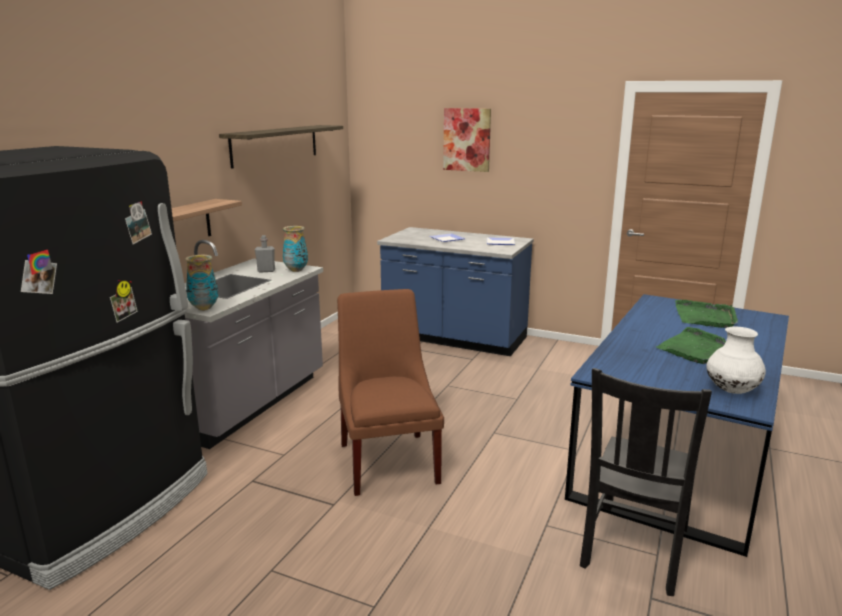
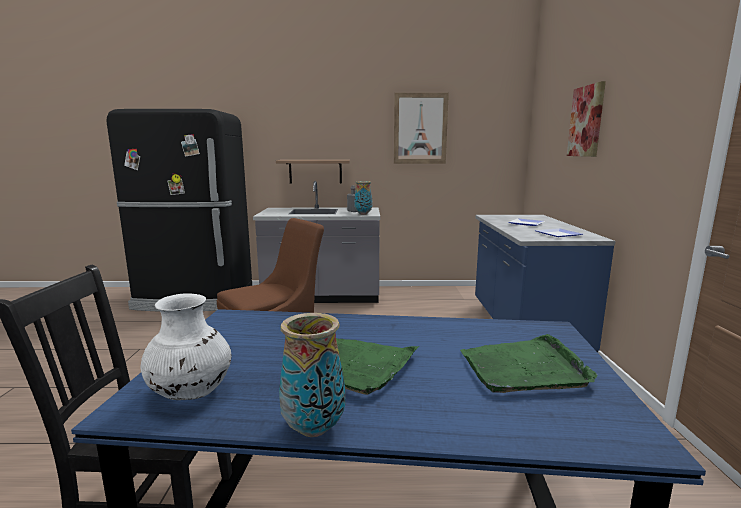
camera: 65 degrees right, 5 degrees down
(204, 308) = (266, 214): vase -> vase (314, 428)
(275, 145) = (420, 129): shelf -> picture

